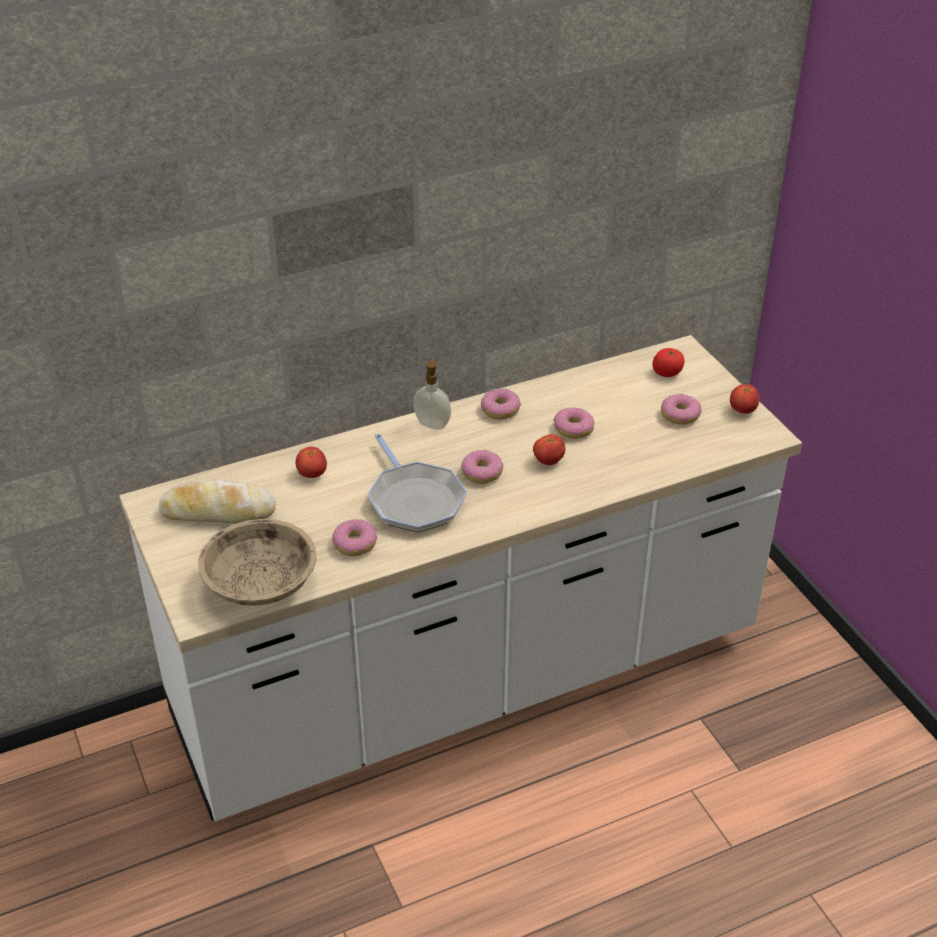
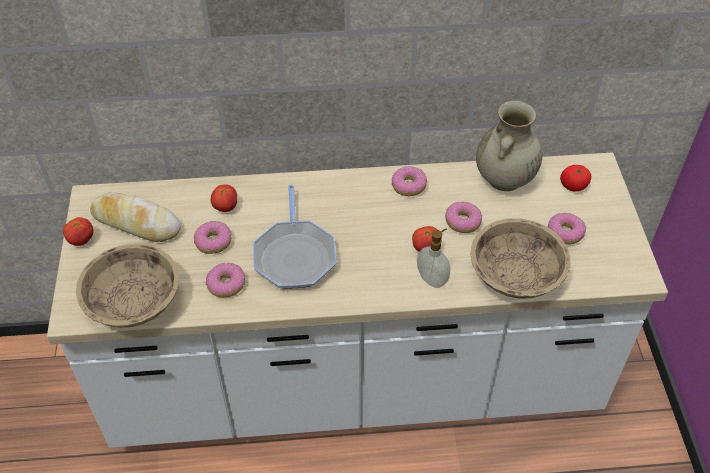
camera: 20 degrees right, 10 degrees up
(433, 424) = (346, 184): soap dispenser -> soap dispenser (432, 279)
(481, 472) = (363, 244): donut -> donut (213, 241)
(596, 382) = (504, 179): none -> beige vase
(650, 462) = (515, 275): none -> beige bowl
(742, 410) = (625, 243): tomato -> tomato (81, 240)

